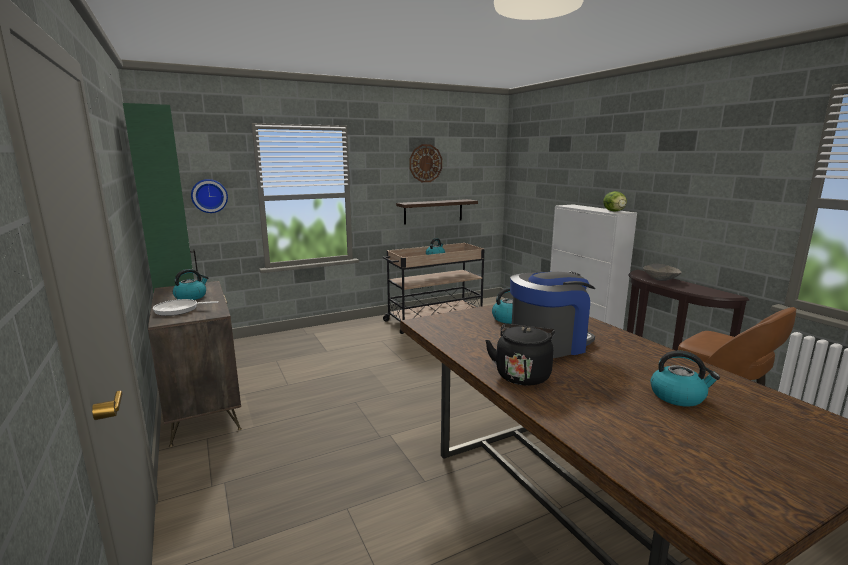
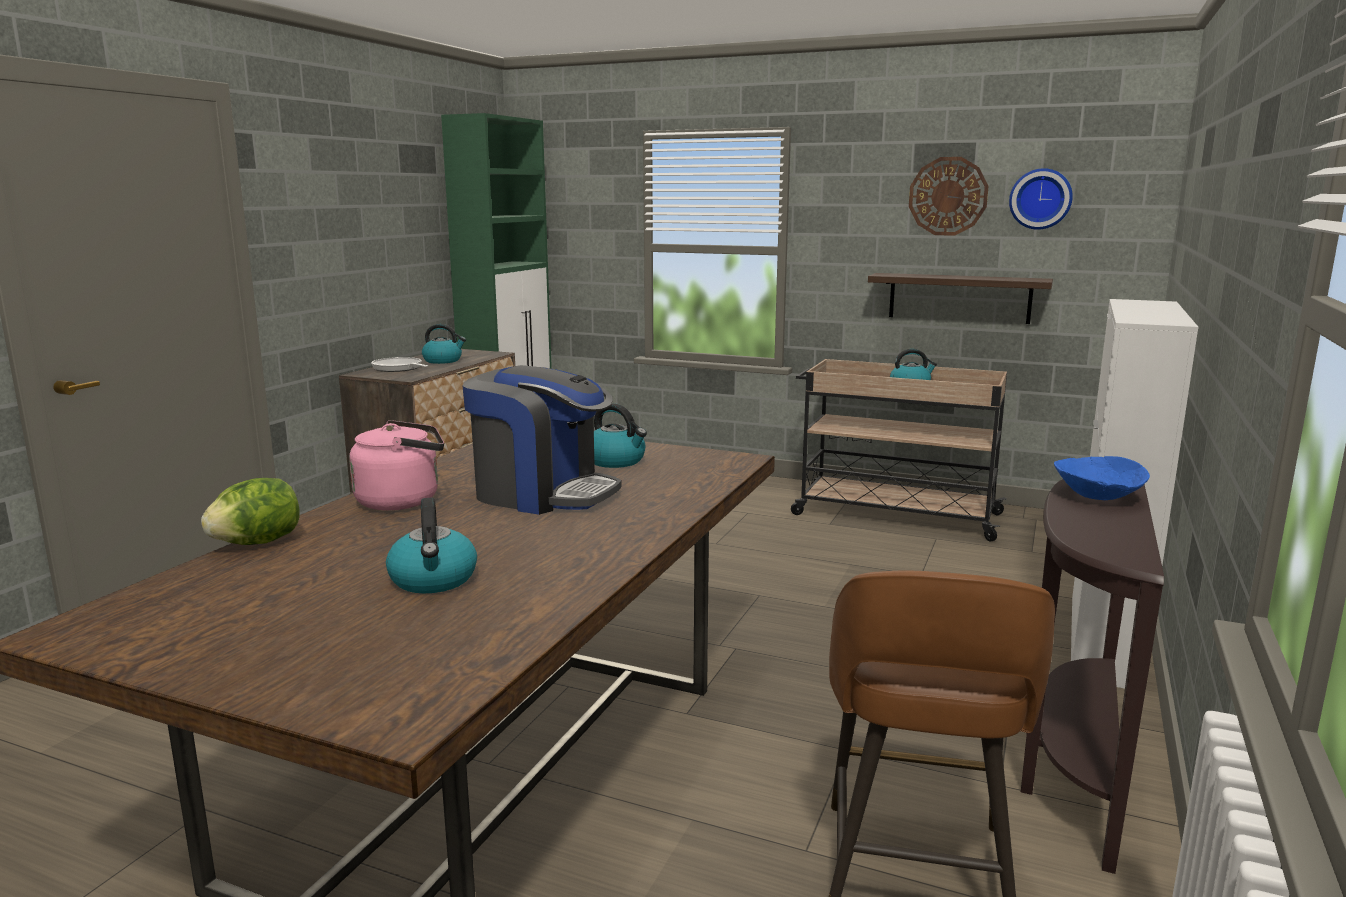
camera: 50 degrees right, 0 degrees up
(209, 196) = (583, 239): wall clock -> wall clock (1040, 199)
(522, 374) = (403, 500): black kettle -> pink kettle
(614, 211) = (1150, 318): lettuce -> lettuce (257, 543)
(660, 279) = (1097, 497): grey bowl -> blue bowl

